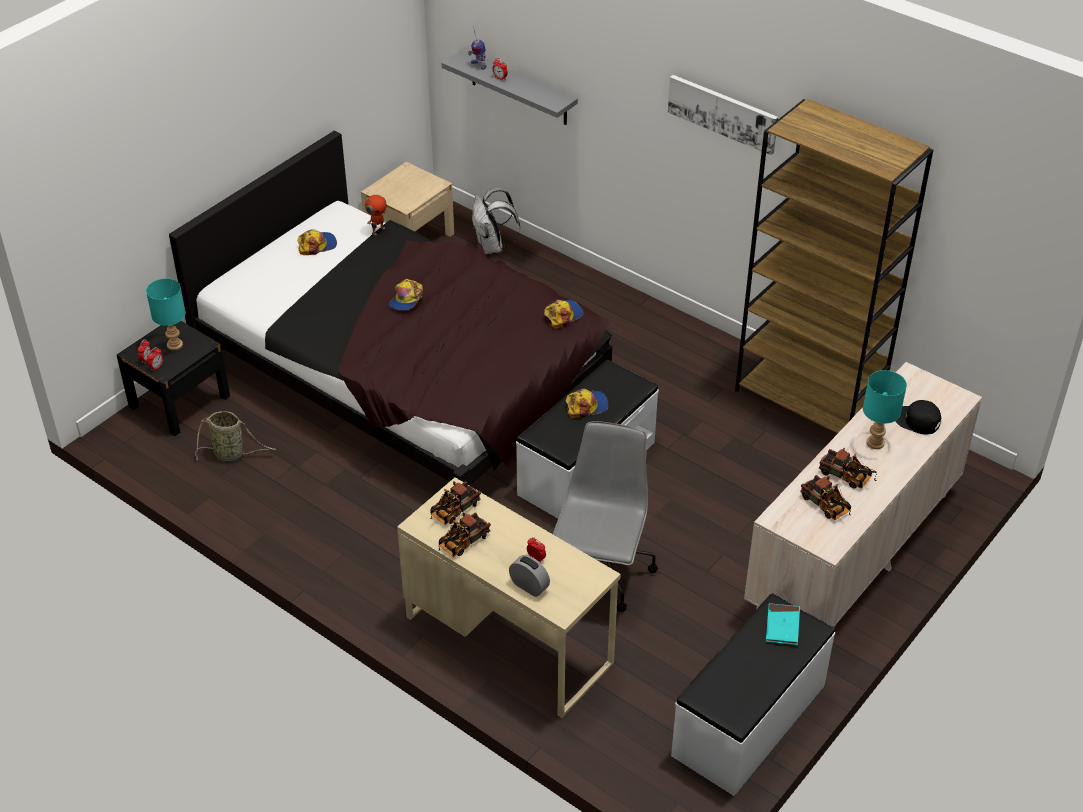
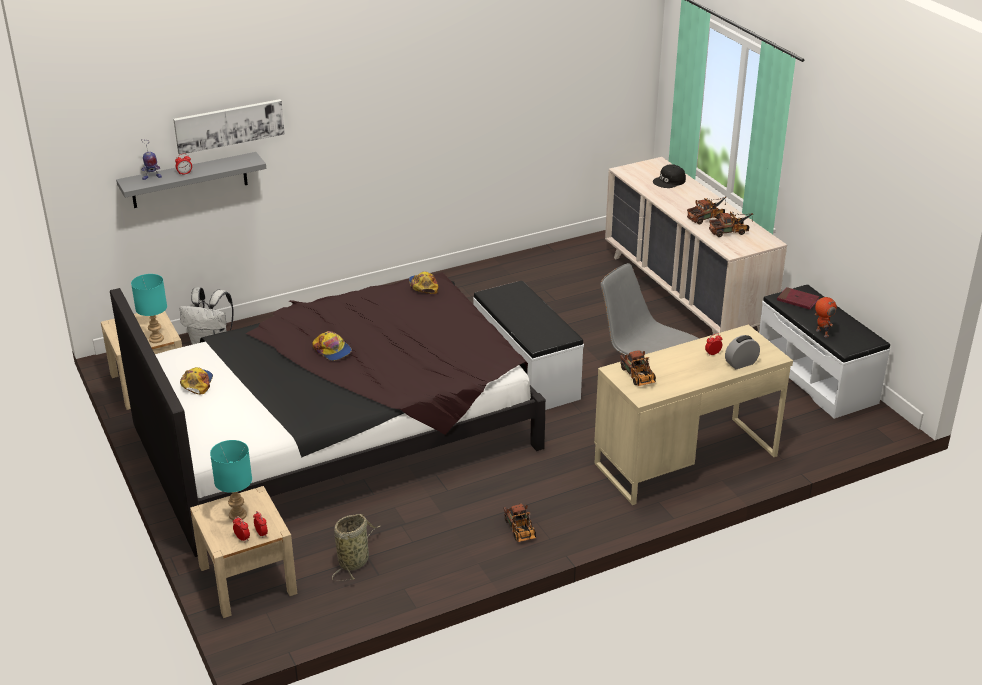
camera: 65 degrees left, 10 degrees down
(179, 401) = (247, 580): black nightstand -> beige nightstand
(377, 230) = (211, 346): toy robot -> toy robot (821, 333)
(461, 543) = (677, 382): toy truck -> toy truck (520, 531)
(586, 406) = (522, 314): cap -> none
(723, 113) = (398, 81): picture -> picture (229, 125)
(782, 626) = (797, 300): turquoise book -> red book
(809, 400) = (528, 264): brown bookcase -> none
(875, 442) = (680, 199): turquoise table lamp -> turquoise table lamp (156, 338)

